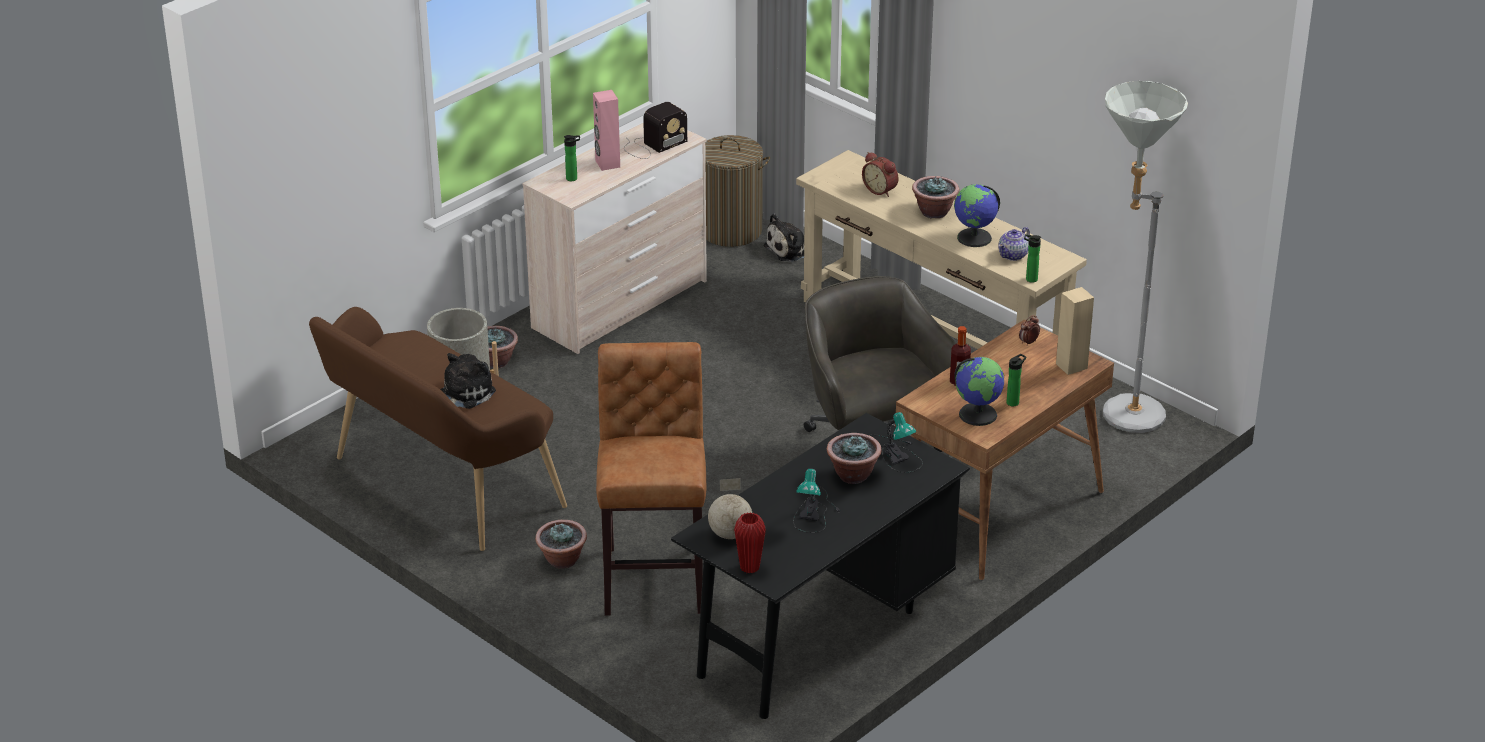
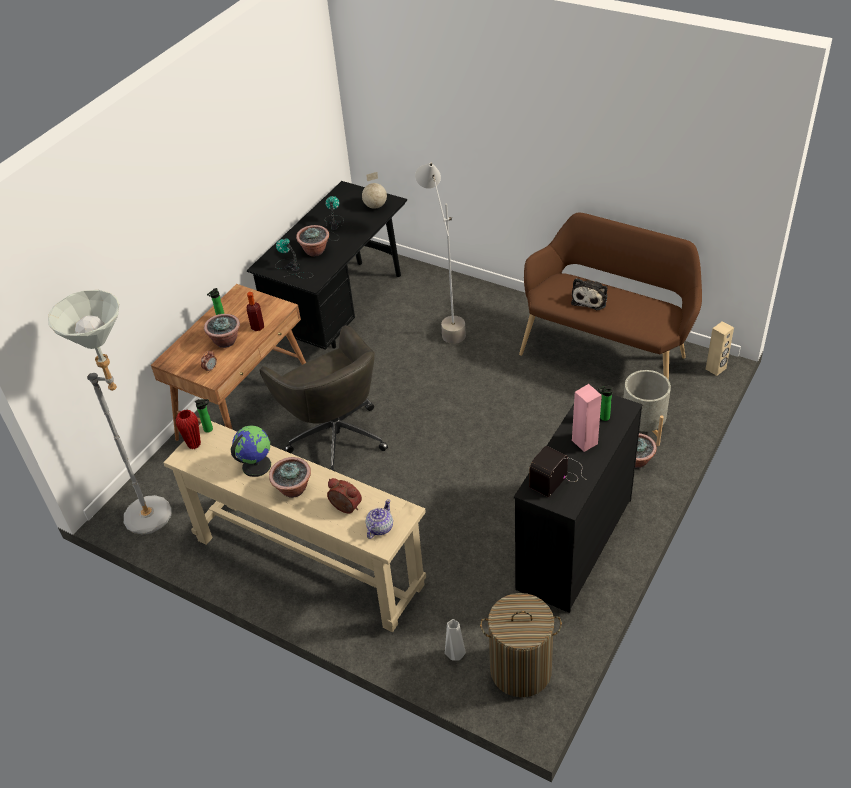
camera: 170 degrees right, 10 degrees up
(562, 560) = (503, 321): potted plant -> potted plant (226, 341)
(621, 305) = (573, 543): beige dresser -> black dresser
(654, 575) = (446, 323): brown stool -> grey floor lamp
(749, 567) = (359, 192): red vase -> red vase (194, 444)
(790, 249) = (456, 654): plush toy -> grey vase
(978, 414) = (243, 306): globe -> none
(1013, 255) = (223, 452): teapot -> teapot (379, 528)
(1071, 366) = (180, 355): beige speaker -> beige speaker (716, 369)

